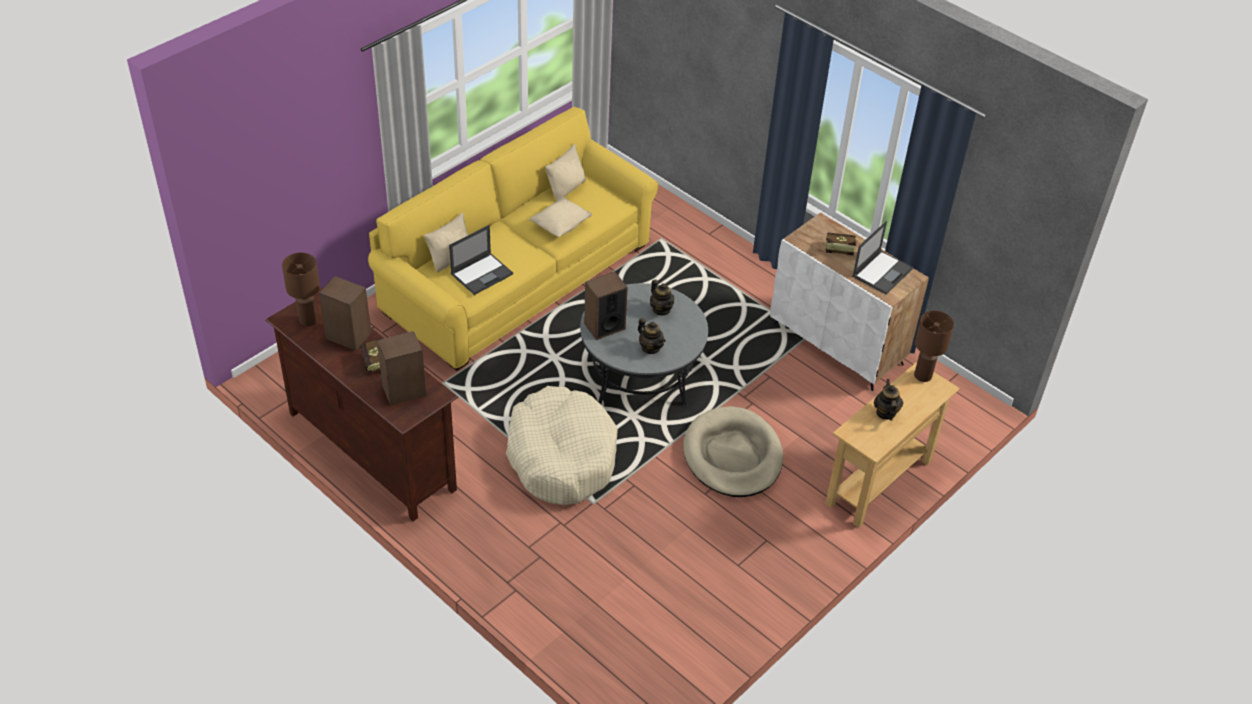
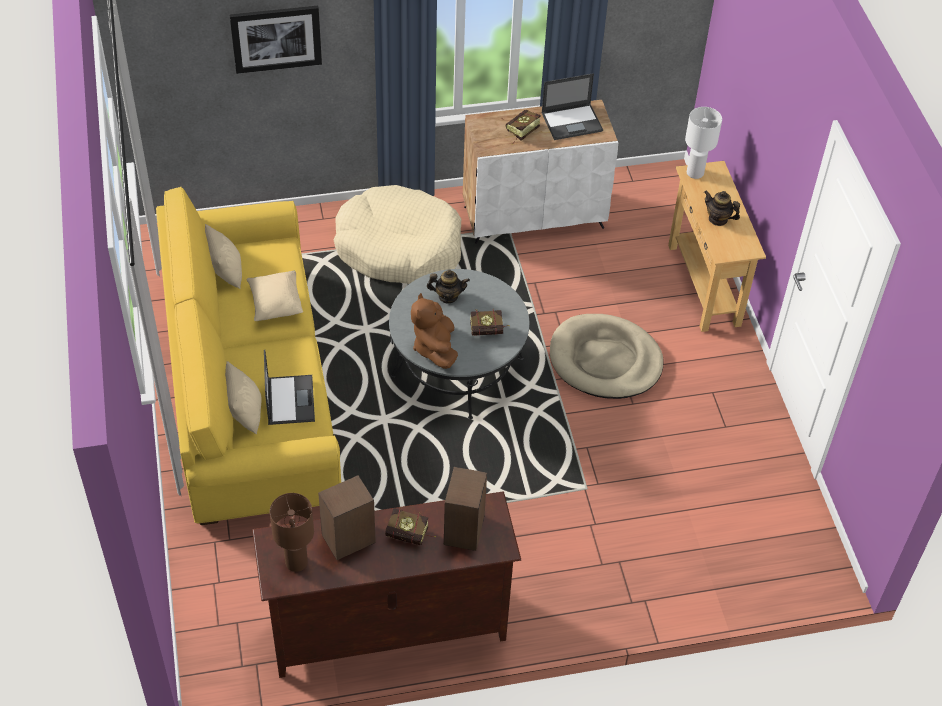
camera: 55 degrees left, 5 degrees up
(561, 456) = (512, 481): beige dog bed -> beige dog bed (399, 248)
(604, 326) = (435, 348): speaker -> brown plush toy
(650, 348) = (490, 331): teapot -> book
(718, 53) = (276, 38): none -> picture
(882, 272) = (572, 122): laptop -> laptop turned 90 degrees clockwise
(923, 376) = (695, 173): brown table lamp -> white table lamp

